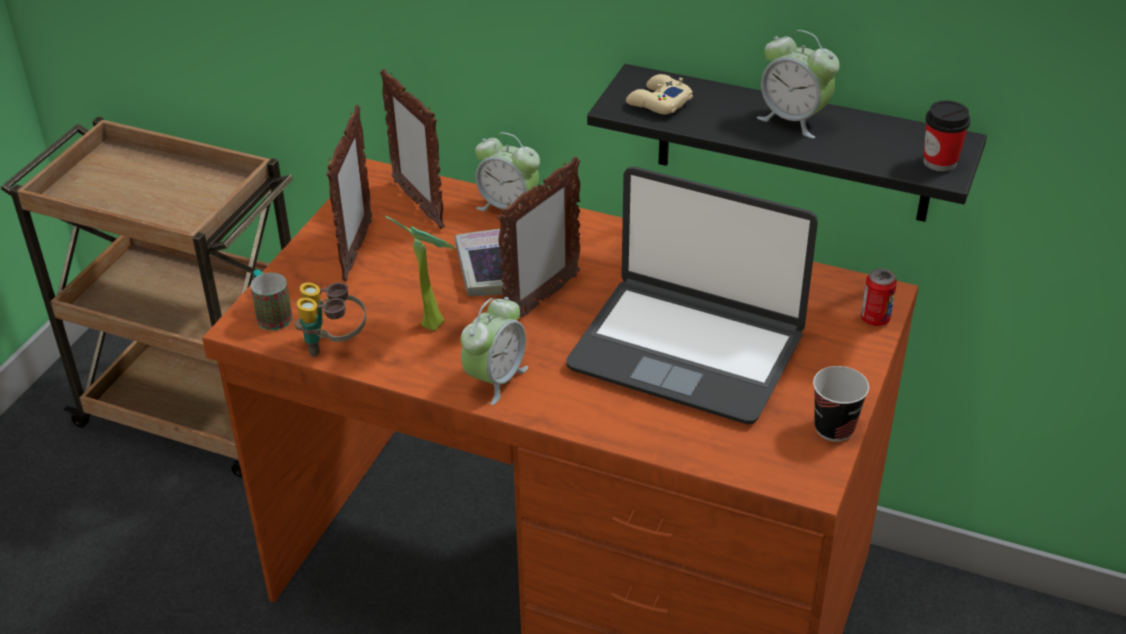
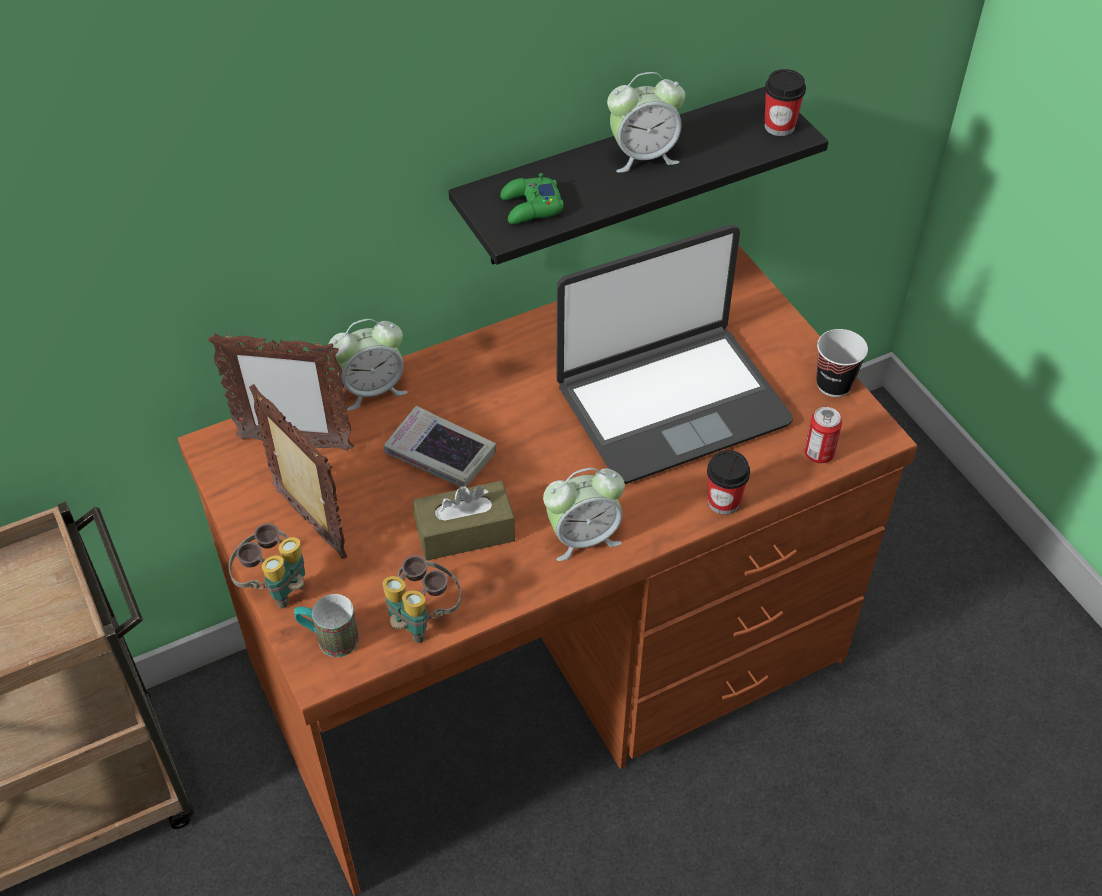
camera: 50 degrees left, 10 degrees up
(289, 267) = (275, 586): none -> binoculars
(432, 321) = (465, 532): potted plant -> brown tissue box
(495, 379) = (583, 537): alarm clock -> alarm clock turned 90 degrees clockwise
(541, 301) = (519, 448): picture frame -> none
(622, 433) = (723, 501): none -> cup
(658, 102) = (531, 207): beige game controller -> green game controller
(875, 319) = (745, 283): can -> can (819, 454)

